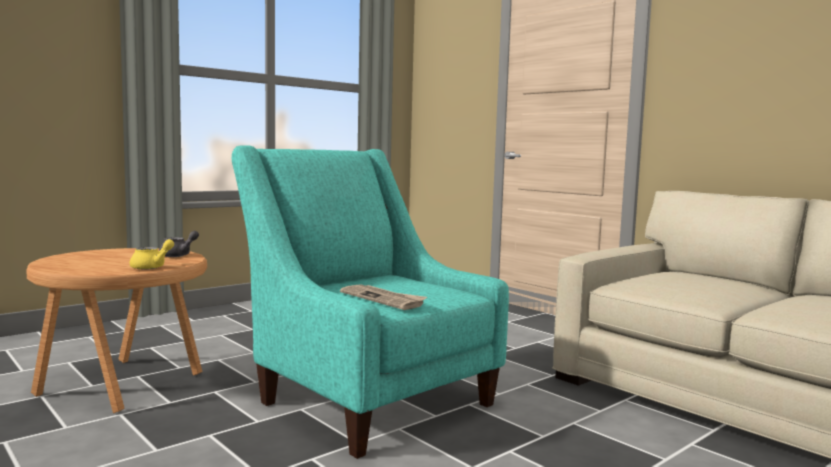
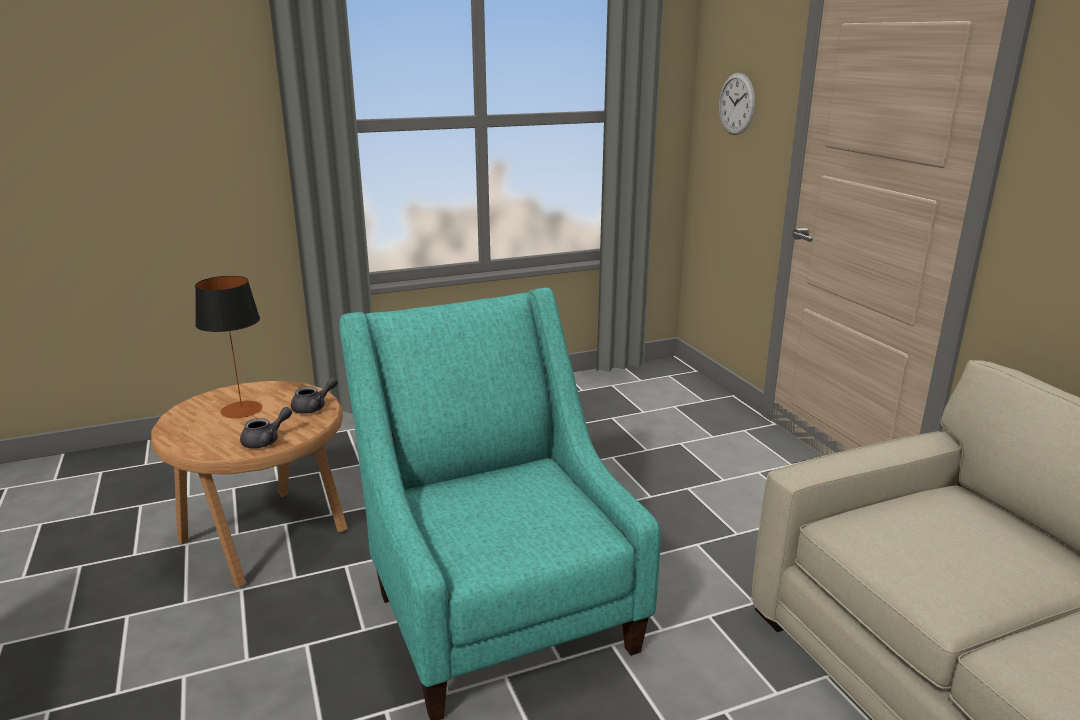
camera: 20 degrees right, 15 degrees up
(110, 258) = (242, 409): none -> table lamp
(152, 267) = (266, 440): yellow teapot -> grey teapot
(383, 299) = (485, 537): newspaper -> none
(449, 80) = (736, 104): none -> wall clock

